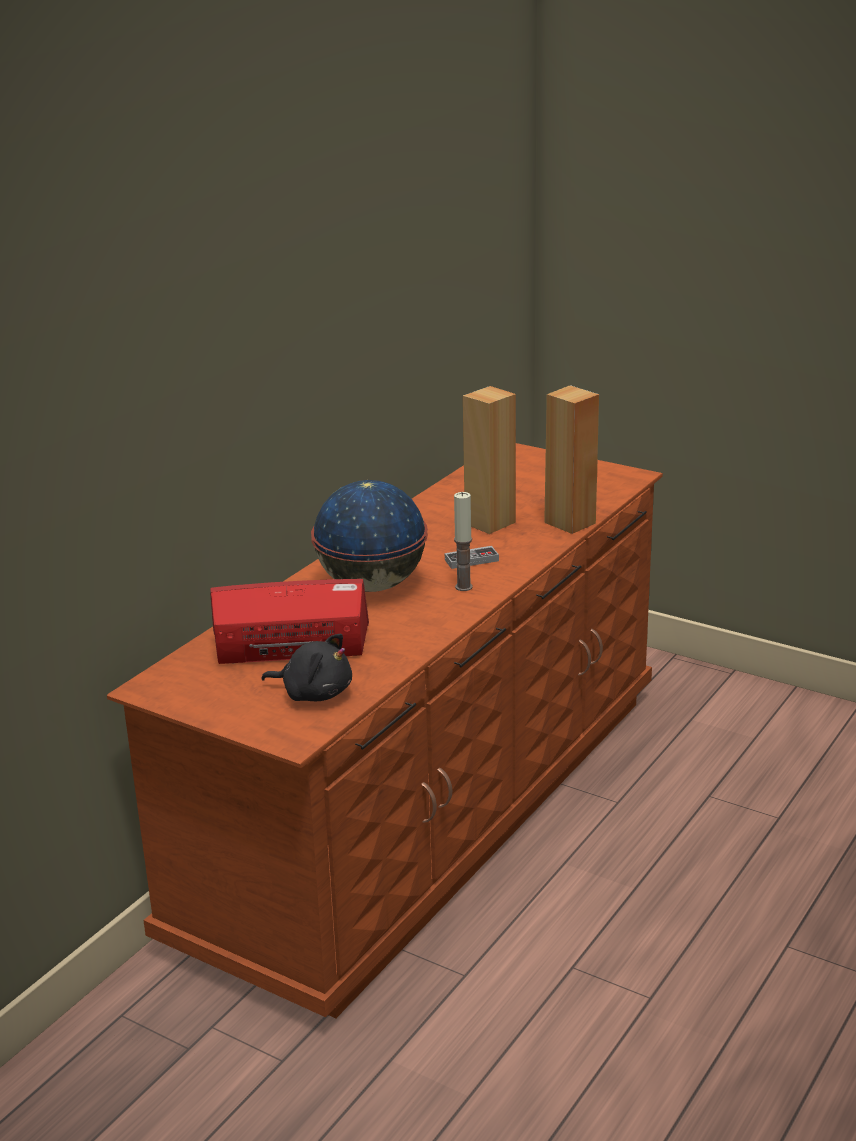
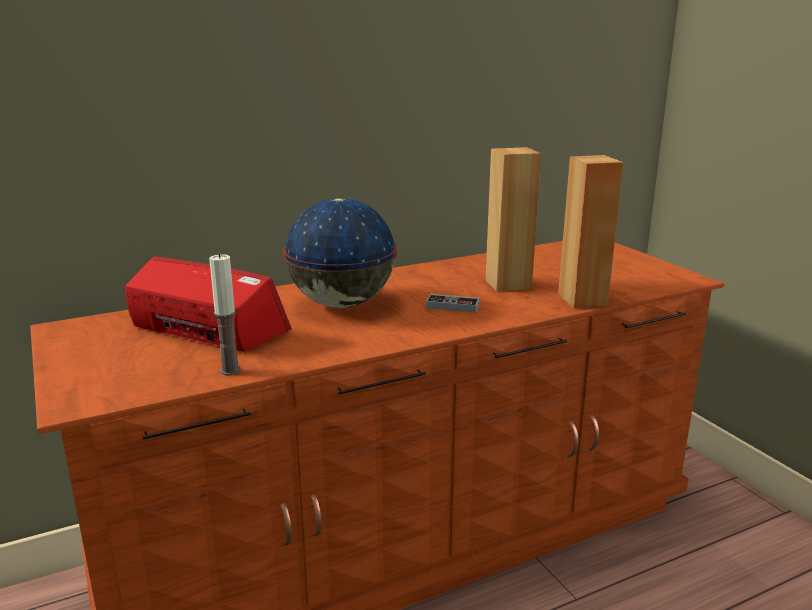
camera: 30 degrees right, 5 degrees down
(314, 693) = (157, 371): black plush toy -> none
(463, 587) = (415, 324): candle -> candle (230, 370)

